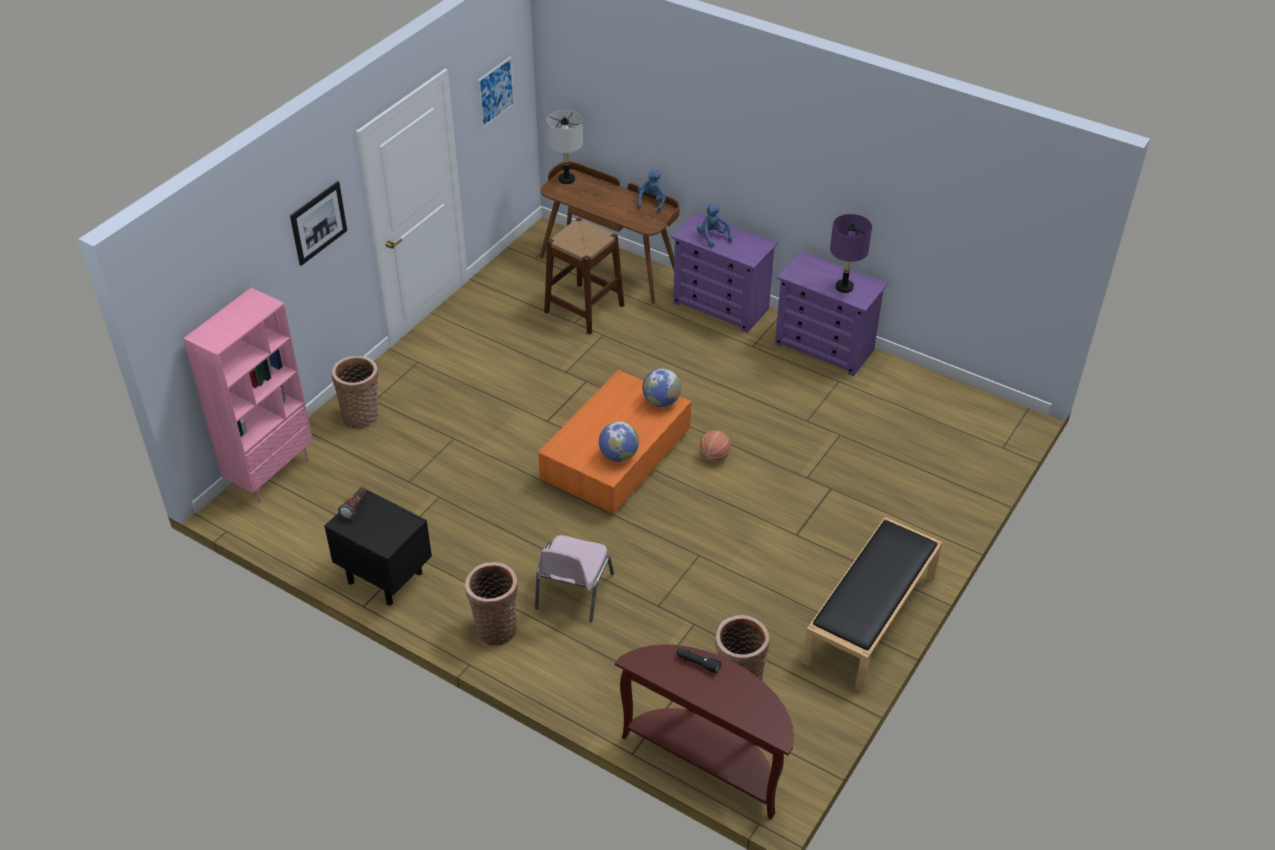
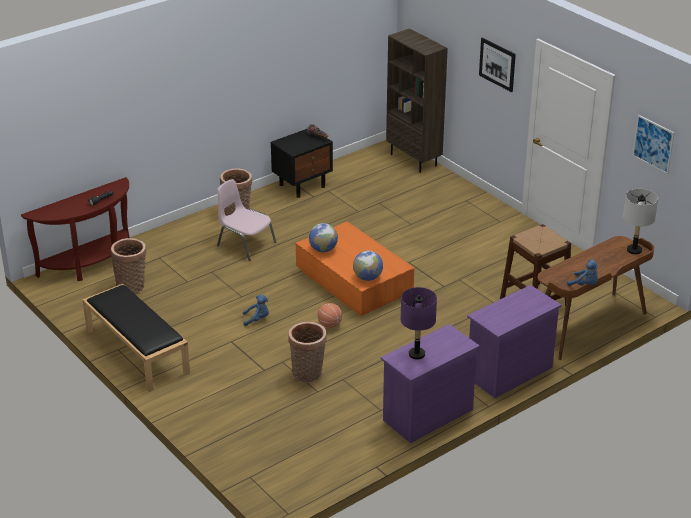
camera: 110 degrees right, 10 degrees down
(271, 473) = (414, 160): pink bookcase -> brown bookcase
(362, 416) = (452, 194): basket -> basket (308, 374)
(713, 237) = (519, 304): blue plush toy -> blue plush toy (257, 319)

